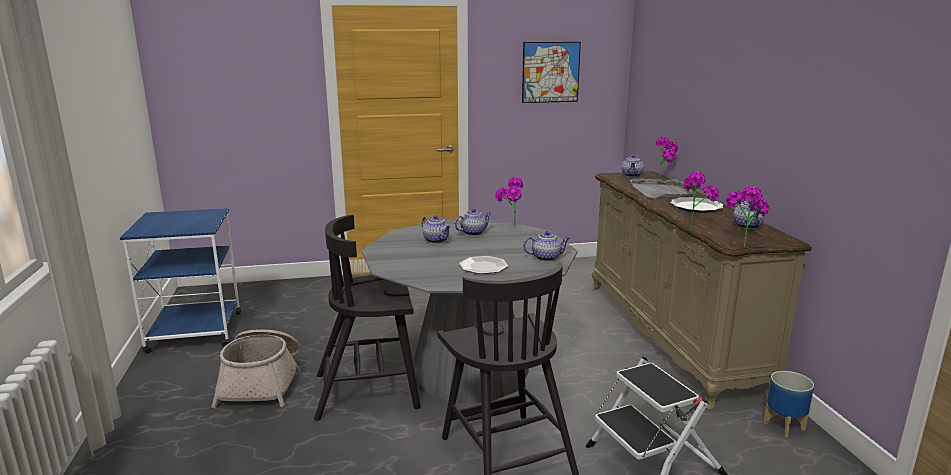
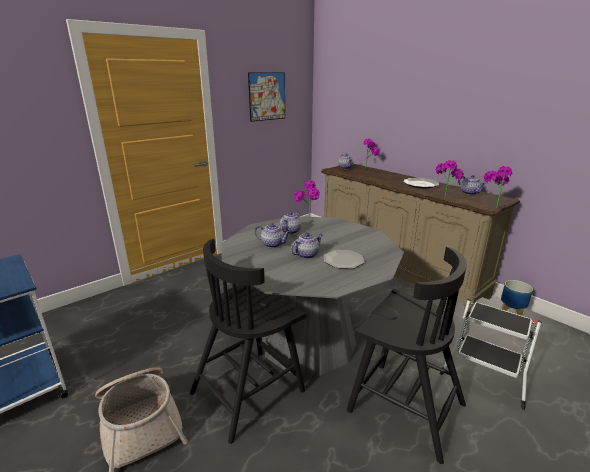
camera: 30 degrees left, 5 degrees up
(546, 257) = (372, 241): teapot -> teapot (307, 254)
(662, 191) = (383, 176): grey tray -> none

